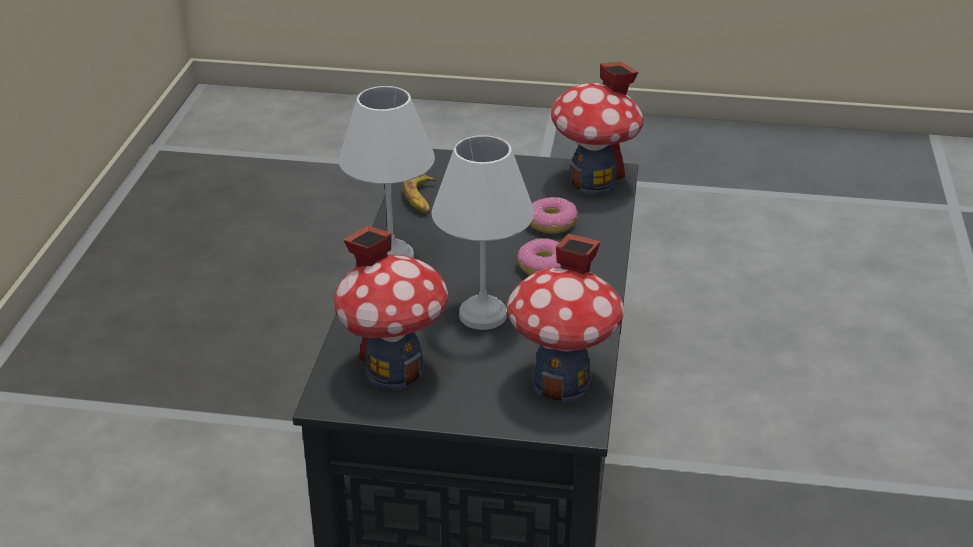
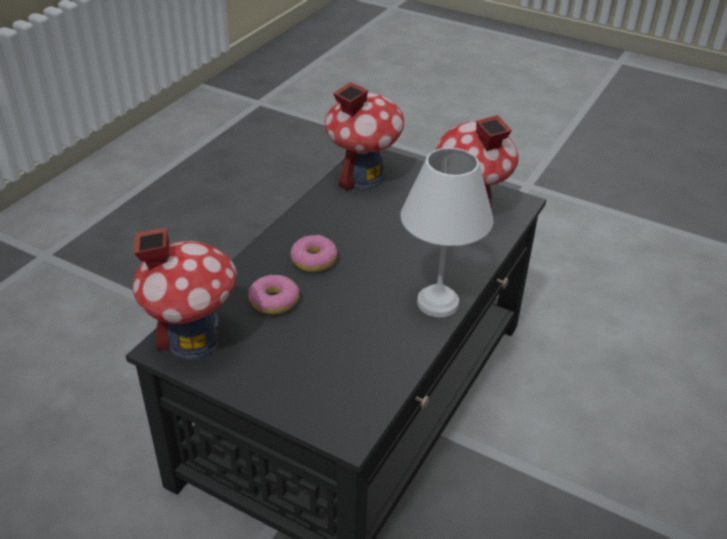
camera: 160 degrees left, 5 degrees up
(421, 199) = (379, 367): banana -> none
(485, 315) = (385, 232): white table lamp -> none

